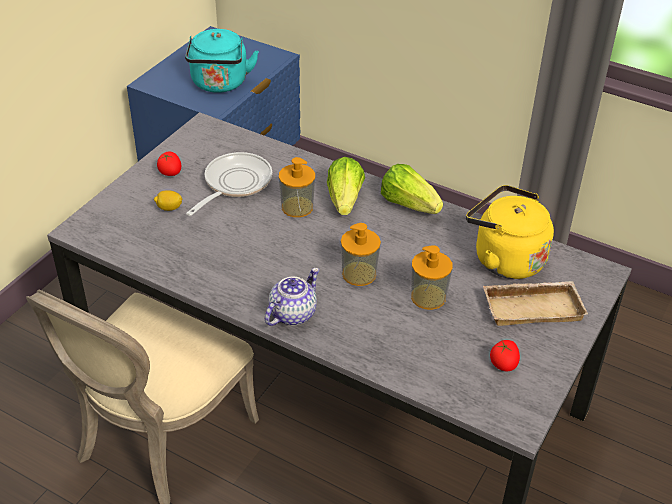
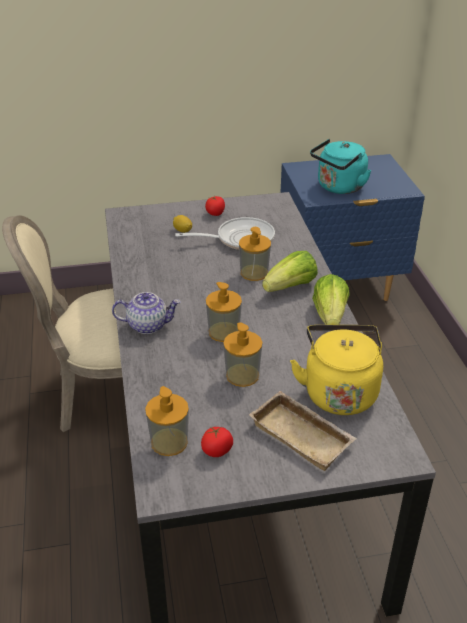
camera: 50 degrees right, 5 degrees down
(465, 386) = (169, 442): none -> soap dispenser

